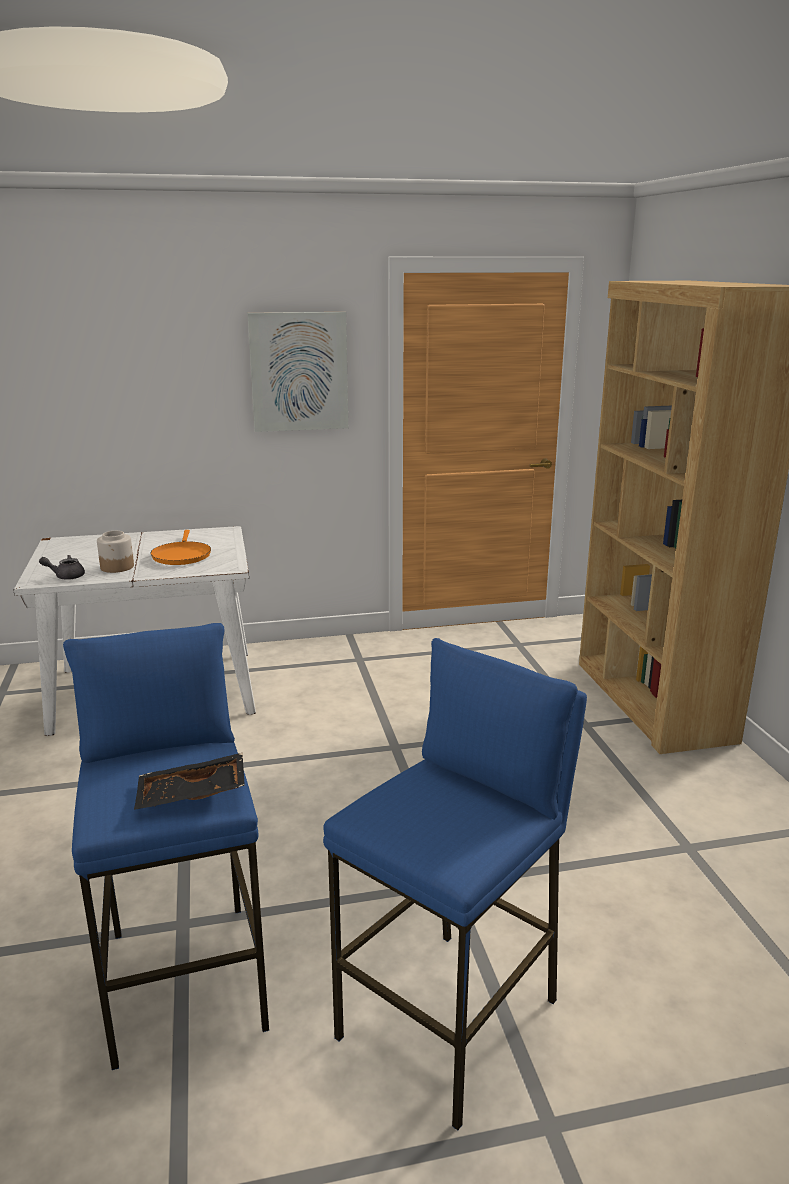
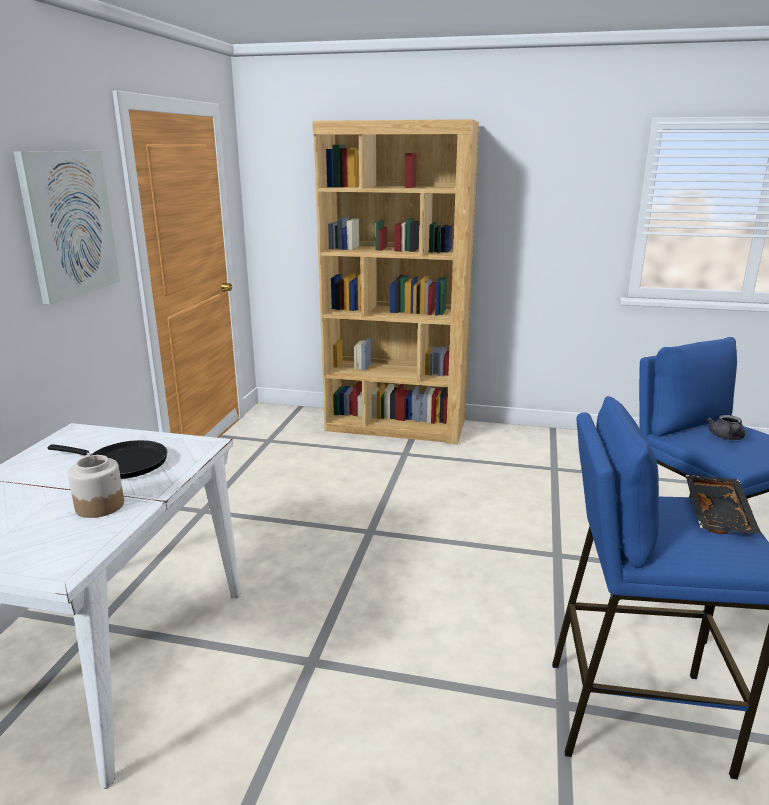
camera: 65 degrees left, 0 degrees up
(66, 576) = (78, 545): grey teapot -> grey teapot (726, 438)
(181, 555) = (122, 464): orange frying pan -> black frying pan

